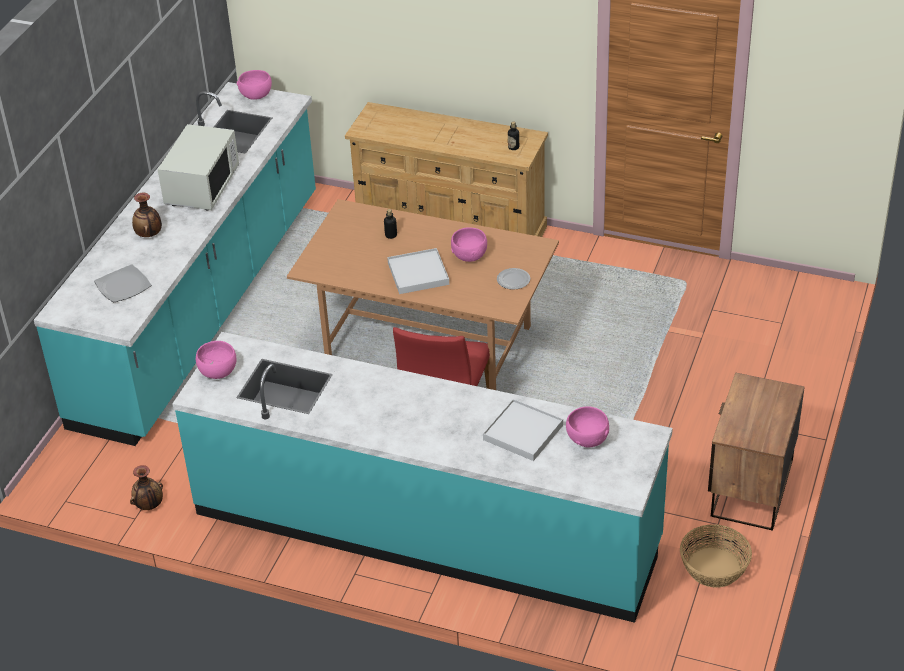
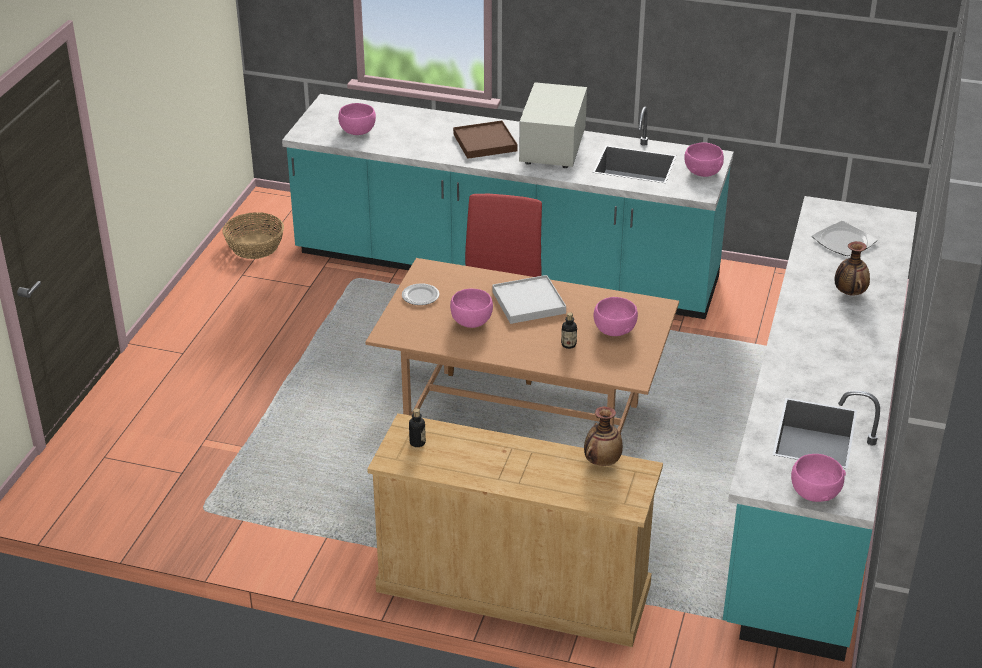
camera: 175 degrees right, 5 degrees down
(149, 505) = (766, 281): vase -> vase (602, 461)
(202, 187) = (818, 350): white microwave -> white microwave (553, 148)
(350, 247) = (614, 330): none -> pink bowl
(442, 419) = (485, 143): none -> brown tray
(522, 432) = (413, 135): white tray -> none
(749, 488) = (203, 300): nightstand -> none

